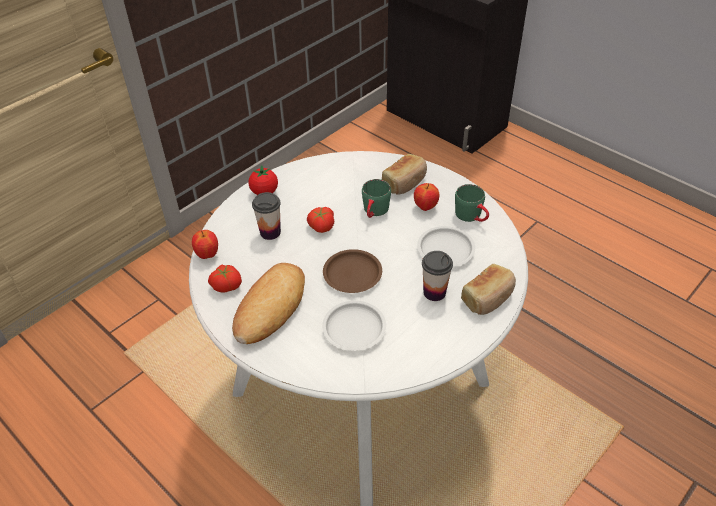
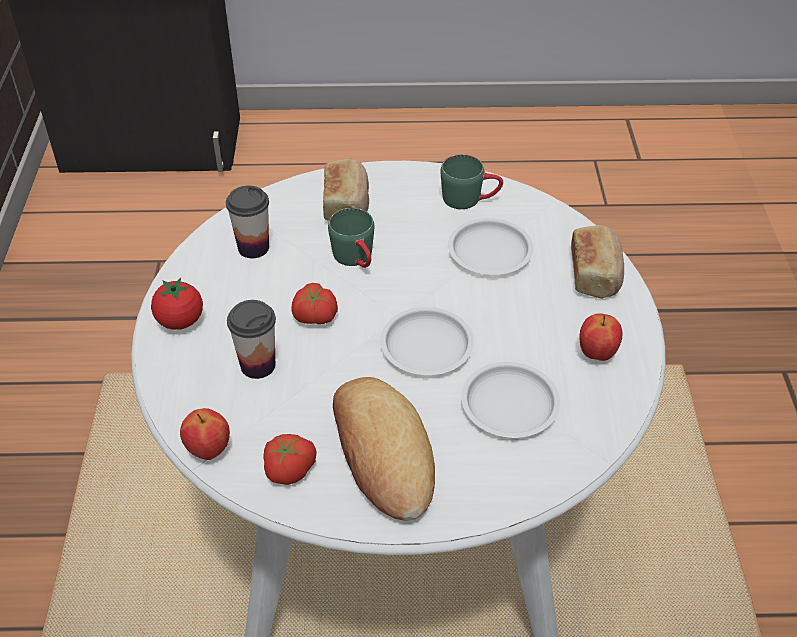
camera: 45 degrees left, 0 degrees up
(352, 274) = (426, 346): brown plate -> white plate
(425, 207) = (407, 218): apple -> apple (596, 354)
(434, 292) = (538, 305): cup -> cup (253, 248)

